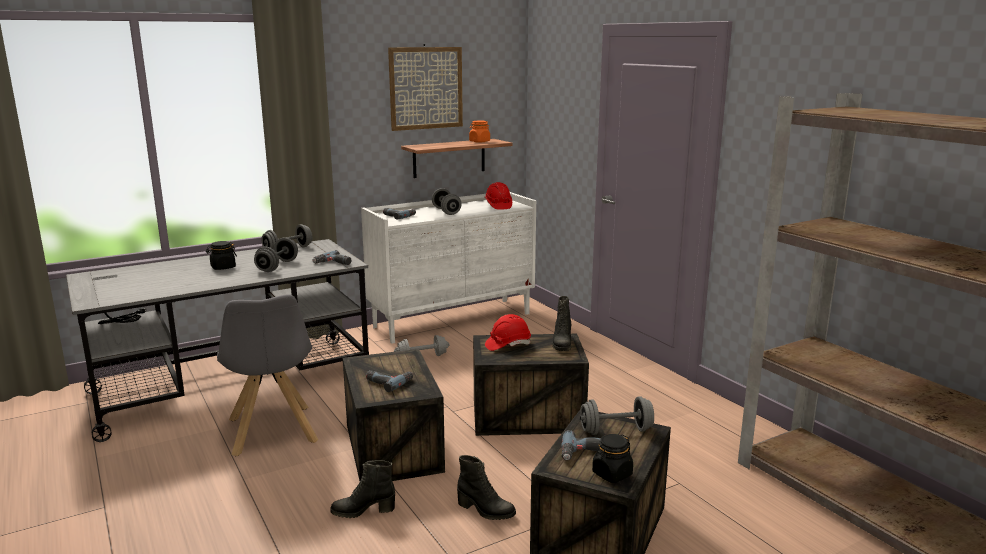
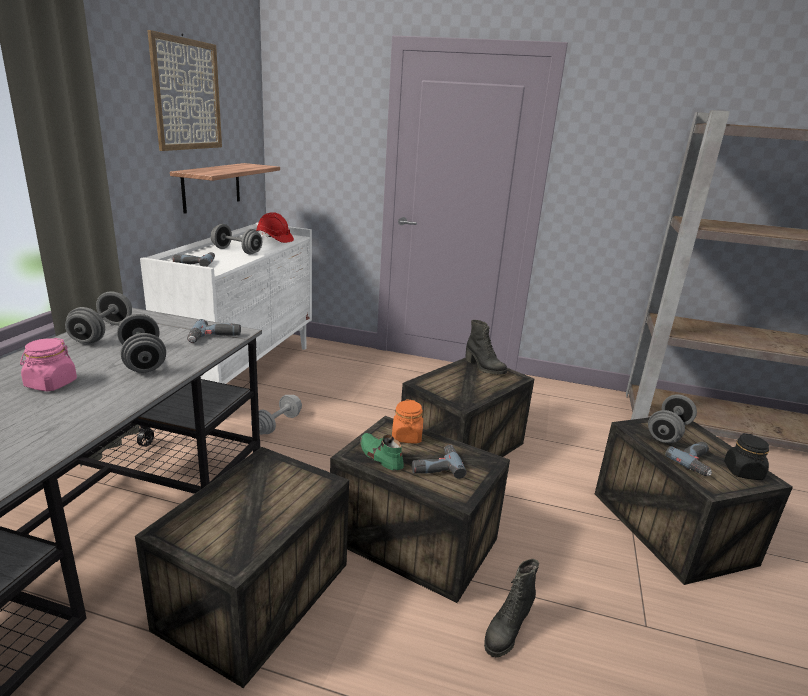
camera: 45 degrees left, 5 degrees up
(223, 267) = (51, 384): black jar -> pink jar
(272, 433) = (254, 597): grey chair -> crate
(369, 366) = (380, 456): none -> green shoe
(479, 141) = (244, 166): orange jar -> orange jar (407, 437)
(485, 511) = (585, 558): black boot -> none
(507, 345) = (449, 382): red hard hat -> none

